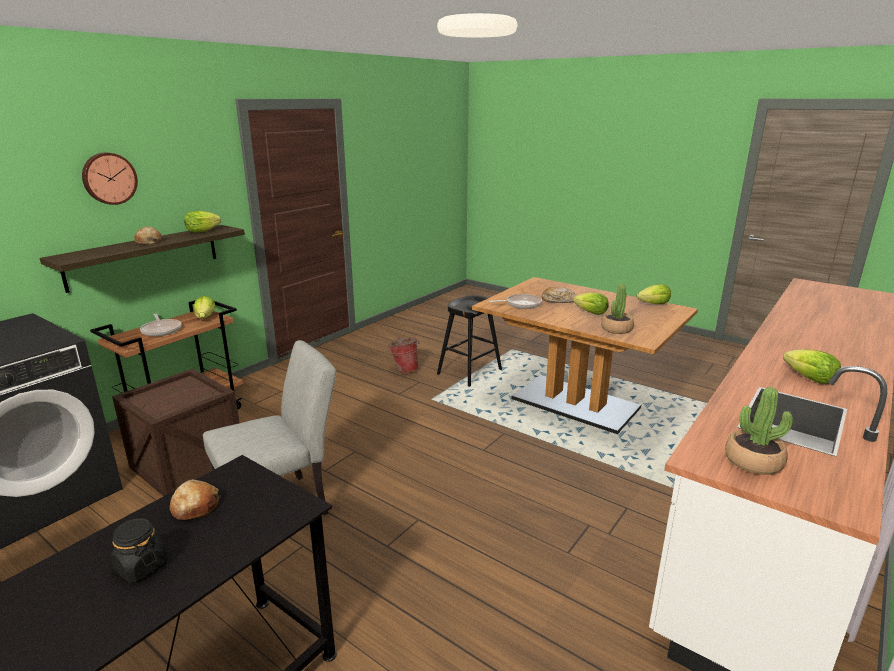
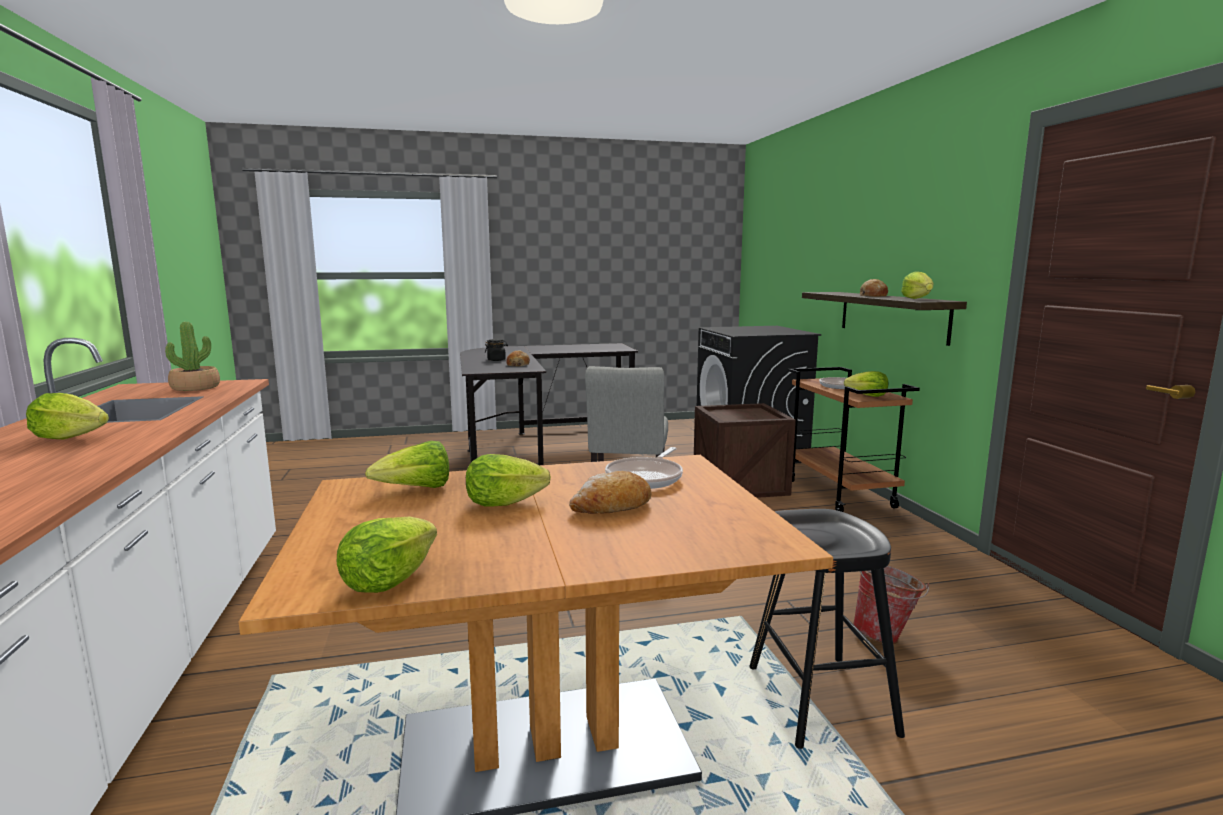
camera: 130 degrees right, 10 degrees down
(109, 178) = (887, 227): wall clock -> none
(616, 329) = (416, 489): potted plant -> lettuce

